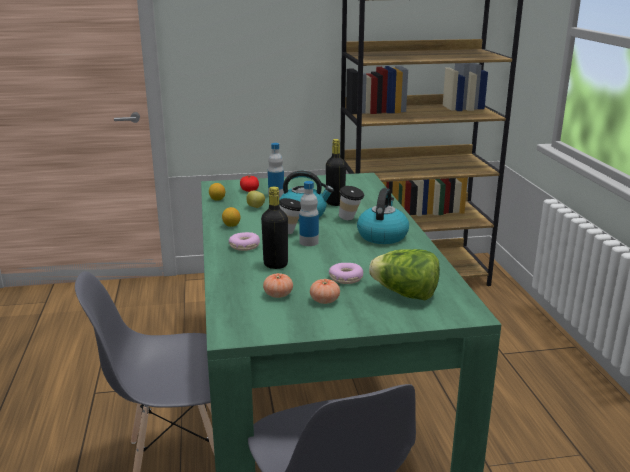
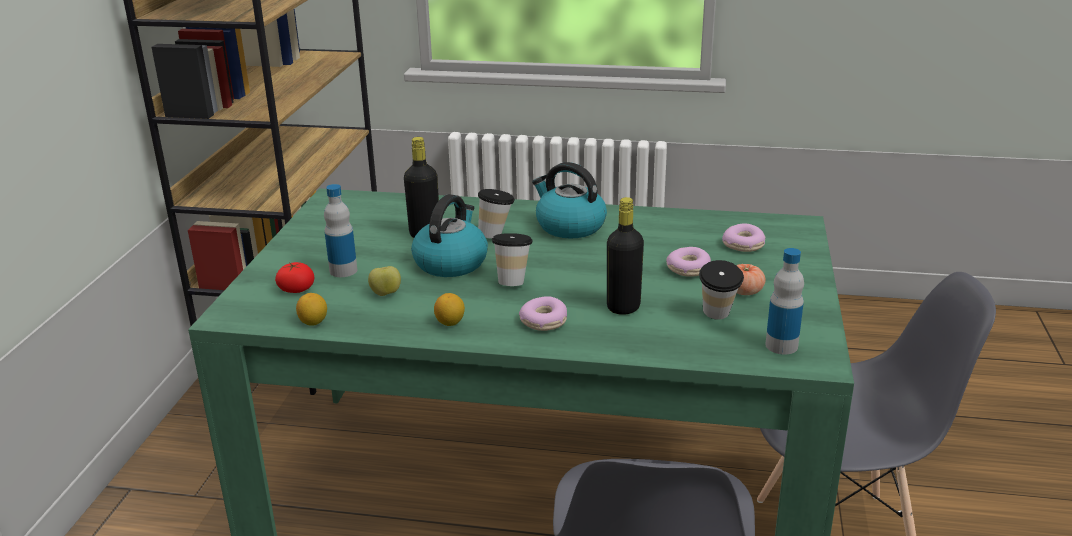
camera: 70 degrees left, 5 degrees up
(278, 295) = (717, 317): tomato -> cup
(309, 242) = (559, 274): bottle -> bottle (781, 345)
(405, 294) = (744, 245): lettuce -> donut

